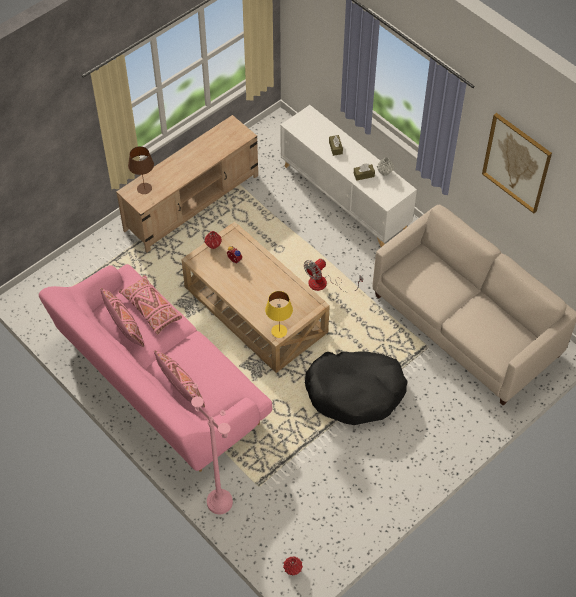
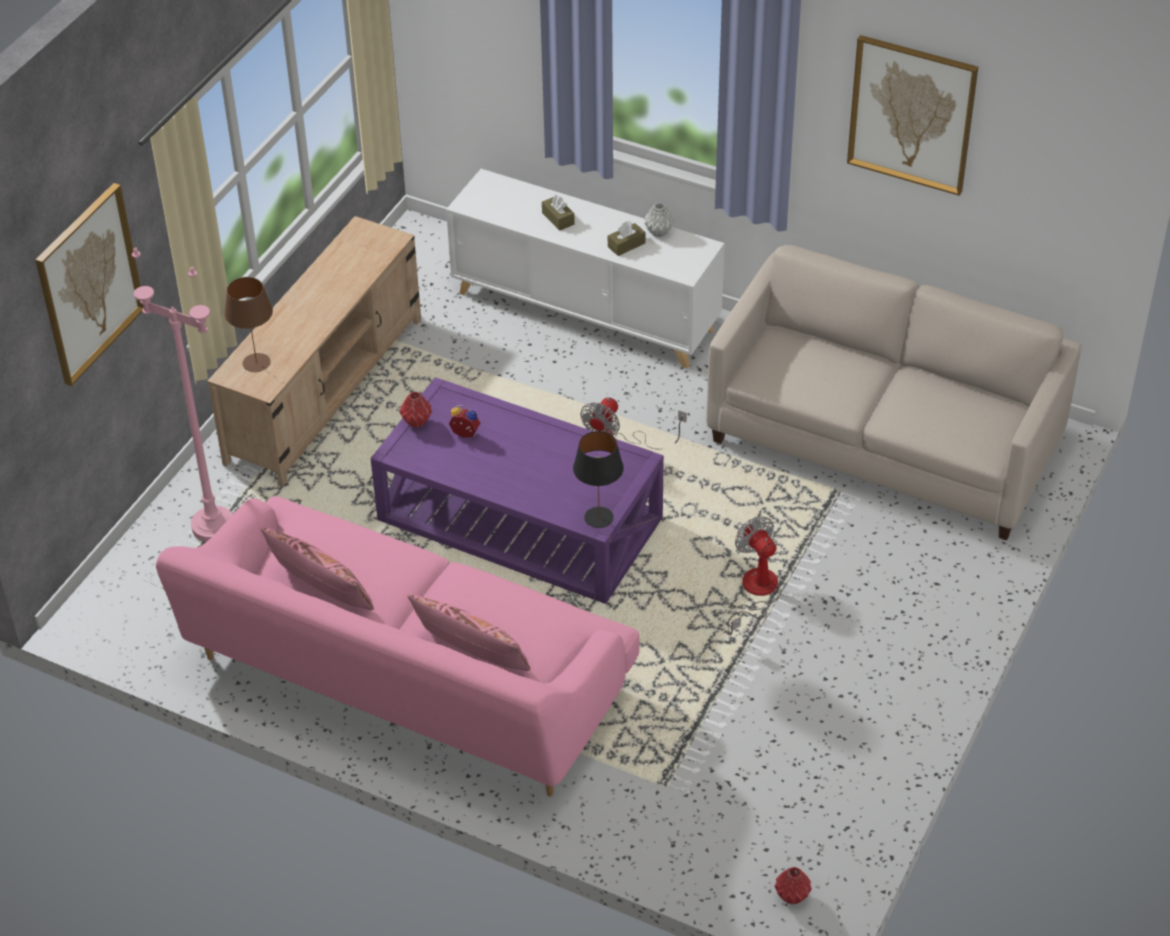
camera: 20 degrees left, 10 degrees down
(46, 139) = (89, 284): none -> picture
(151, 309) = (356, 548): pink pillow -> none
(219, 502) = (610, 833): pink floor lamp -> pink floor lamp (213, 526)
(254, 310) = (519, 520): beige coffee table -> purple coffee table
(279, 331) = (599, 518): yellow table lamp -> black table lamp
(355, 392) = (755, 593): black dog bed -> fan

